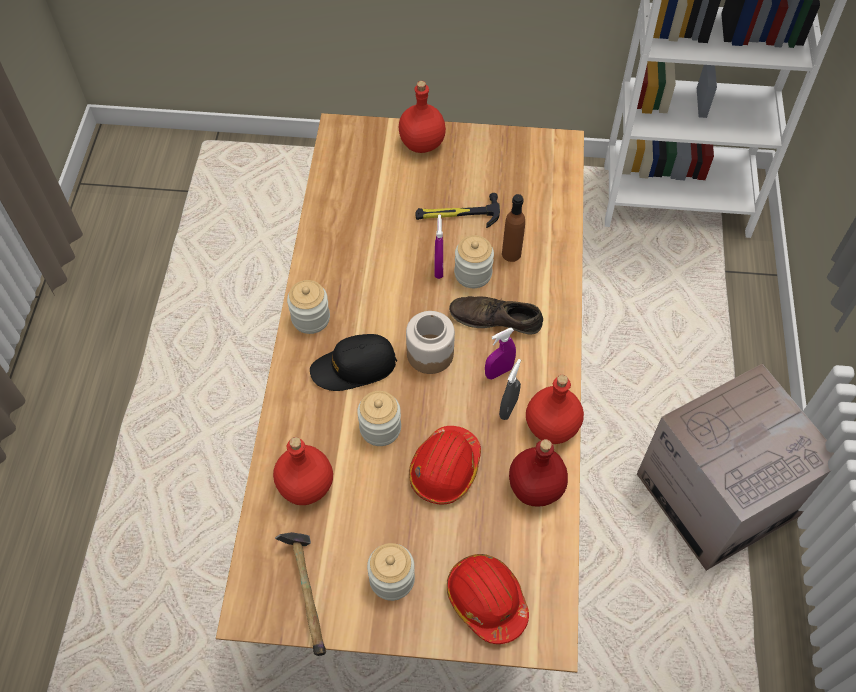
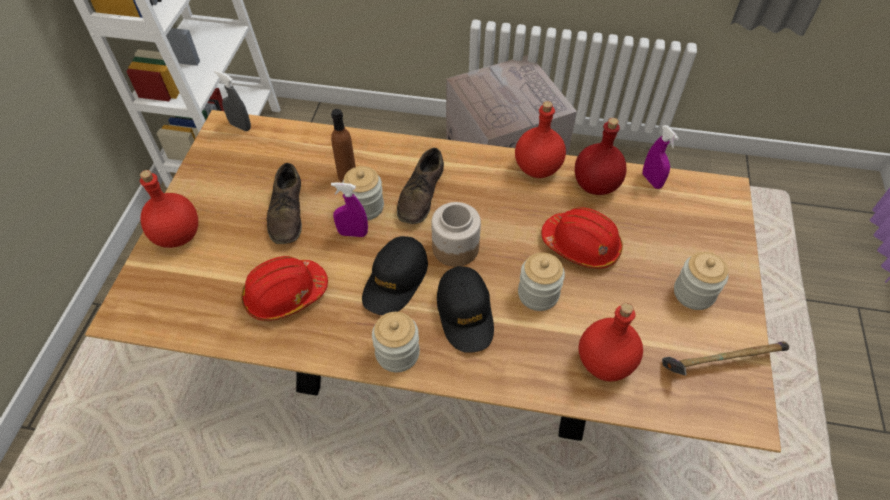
camera: 85 degrees left, 5 degrees down
(387, 308) = (395, 280): none -> black cap
(457, 214) = (287, 213): hammer -> brown shoe
(486, 600) = (701, 227): red hard hat -> red hard hat (285, 294)
(498, 372) = (480, 198): purple spray bottle -> purple spray bottle (651, 181)
(508, 408) = (518, 195): grey spray bottle -> grey spray bottle (240, 126)

